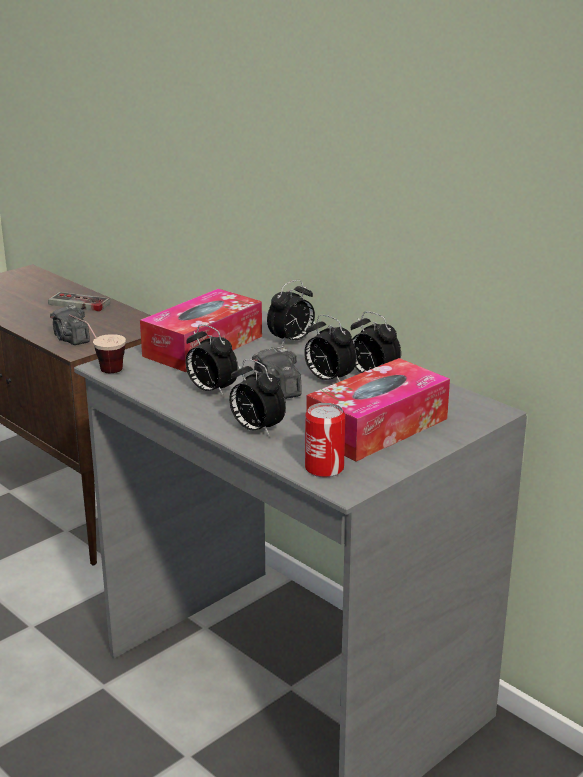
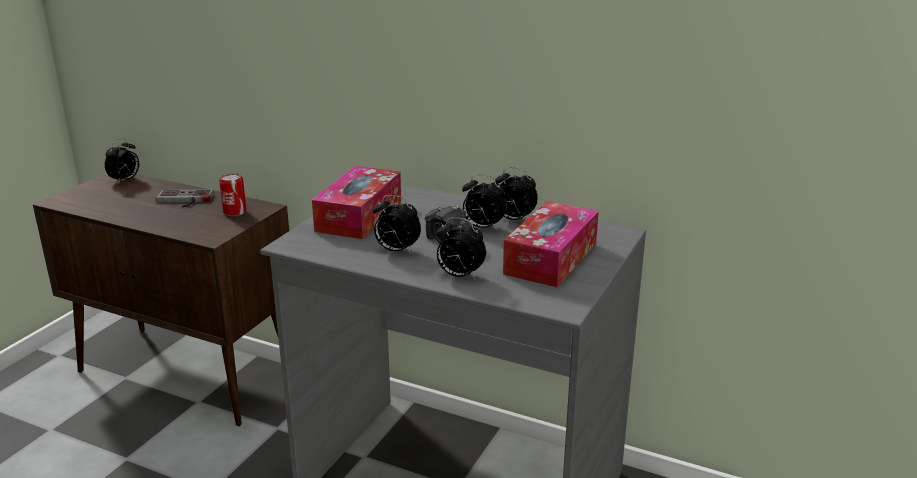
camera: 20 degrees left, 0 degrees up
(71, 339) = (201, 229): camera -> none
(99, 368) = (285, 246): cup -> none
(291, 341) = (428, 201): alarm clock -> alarm clock (125, 180)
(324, 468) = (538, 297): can -> can (235, 212)

